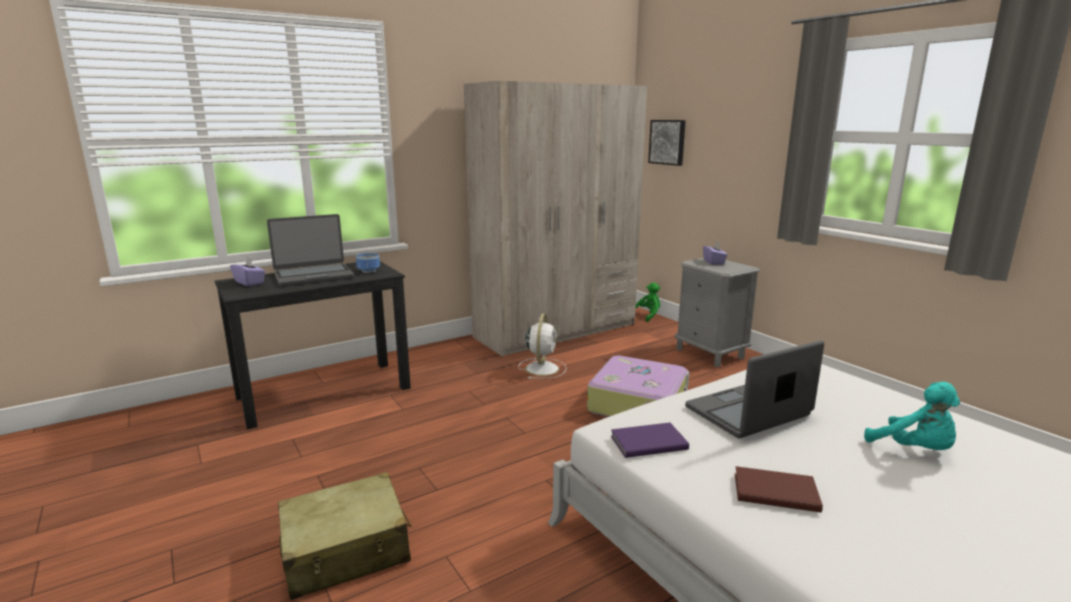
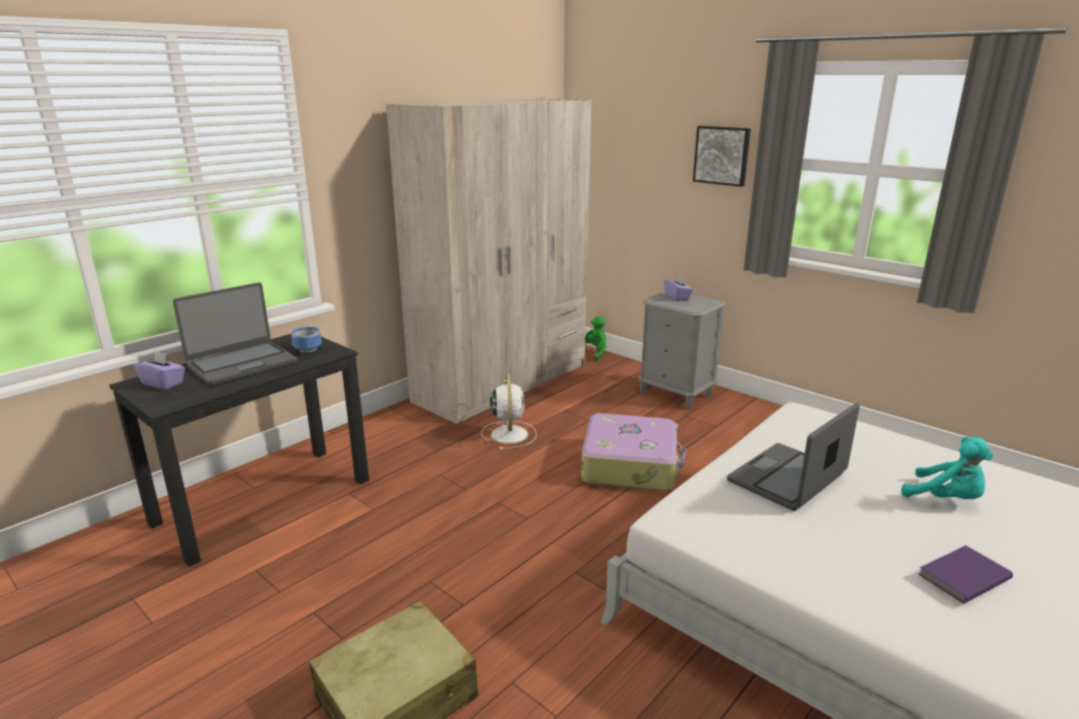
camera: 15 degrees left, 5 degrees up
(647, 442) = (712, 529): purple book -> purple book (961, 576)
(668, 142) = (609, 160): picture -> picture (722, 155)
(774, 491) = (852, 565): brown book -> none

